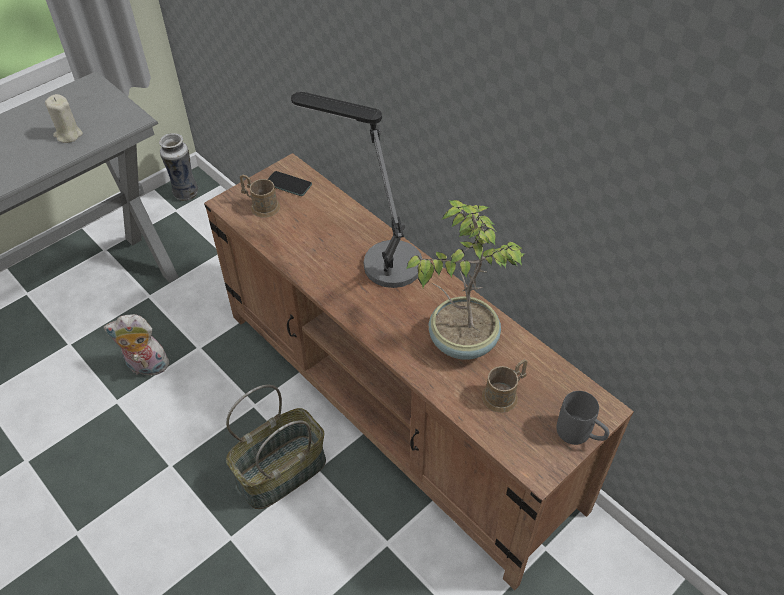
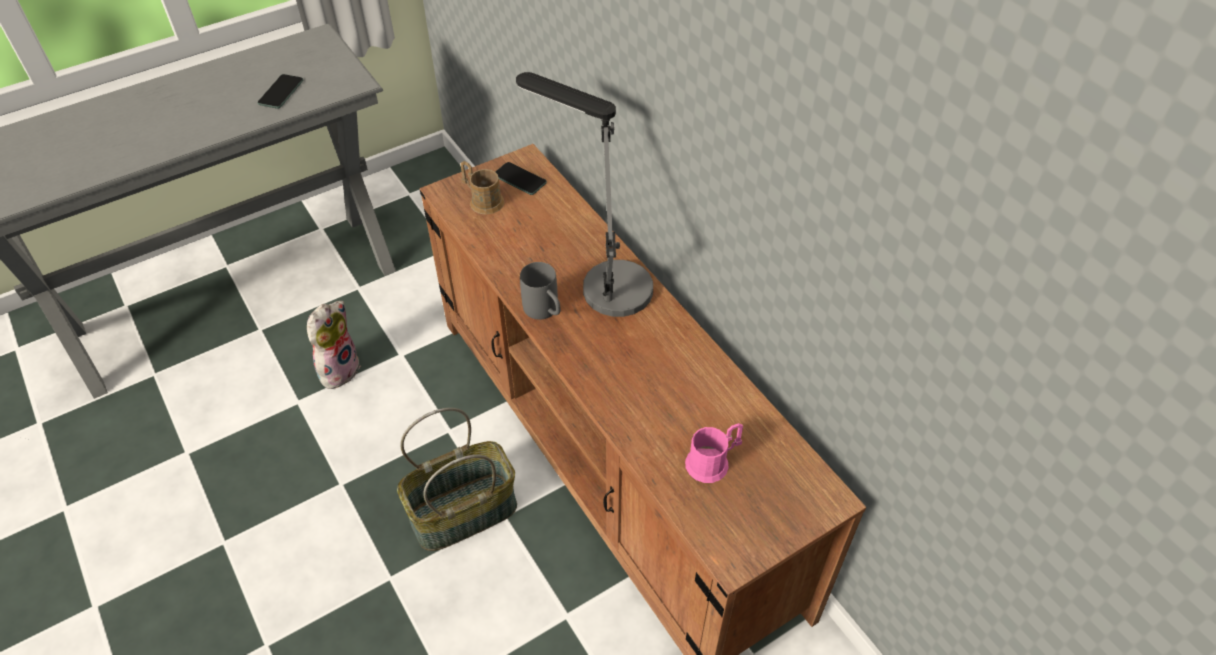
camera: 10 degrees right, 0 degrees up
(68, 135) = (281, 92): beige candle -> phone
(146, 367) = (338, 368): plush toy -> plush toy turned 105 degrees clockwise
(185, 193) = (424, 175): vase -> none
(461, 340) = (677, 390): potted plant -> none
(504, 394) = (713, 462): brown mug -> pink mug
(580, 435) = (793, 525): grey mug -> grey mug (545, 312)

